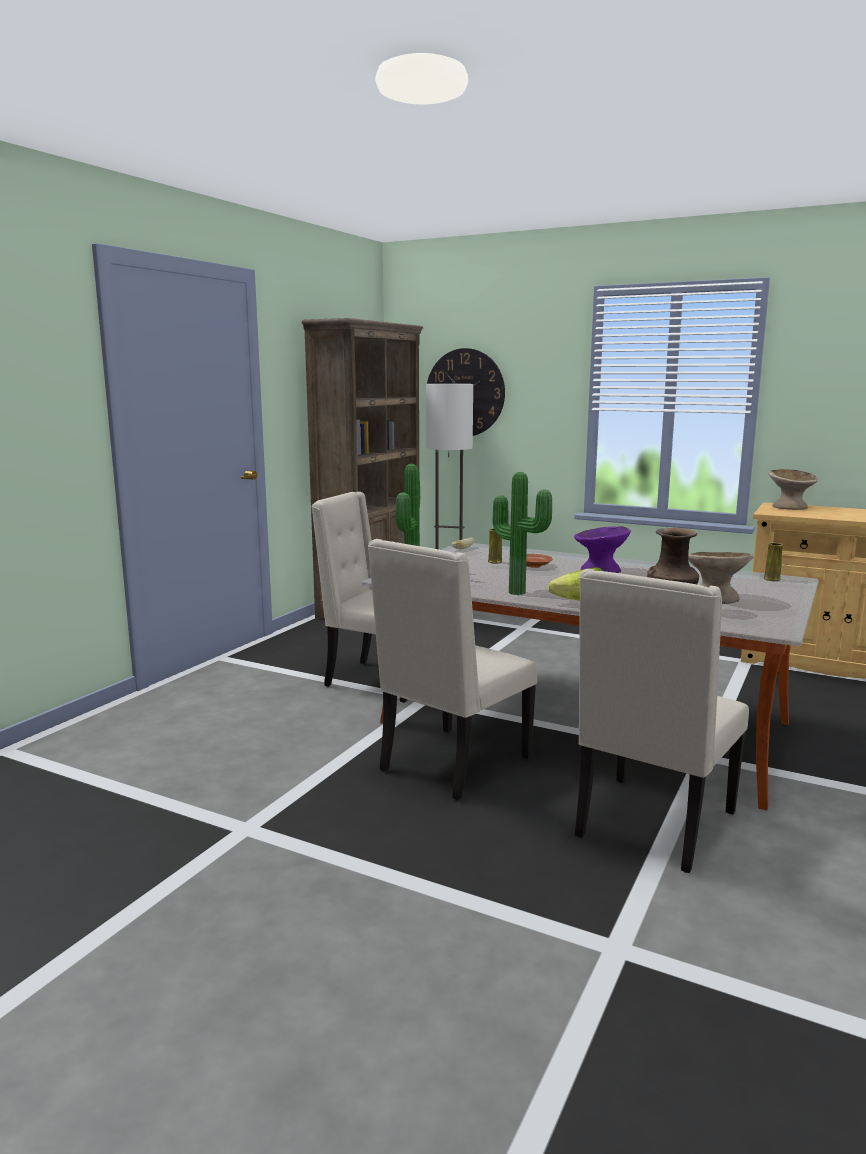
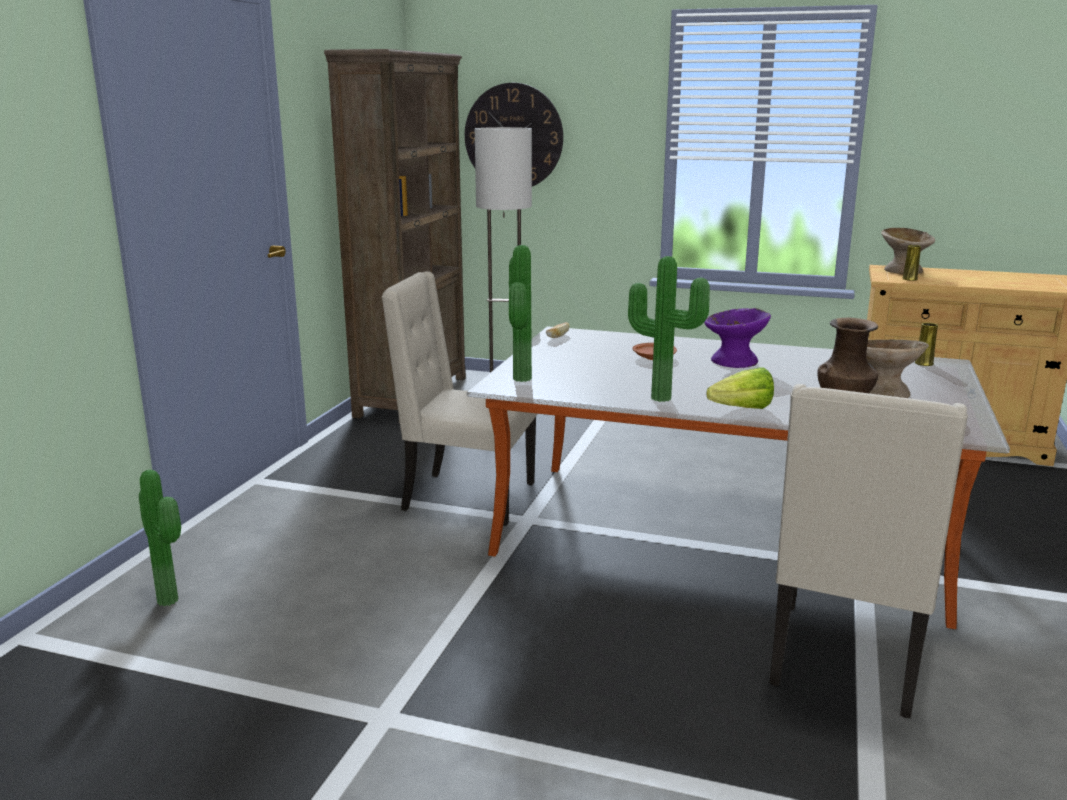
camera: 10 degrees left, 5 degrees up
(122, 734) = (171, 599): none -> potted plant
(452, 765) = (594, 604): beige chair -> none
(495, 562) = (607, 354): yellow vase -> yellow vase (910, 279)

